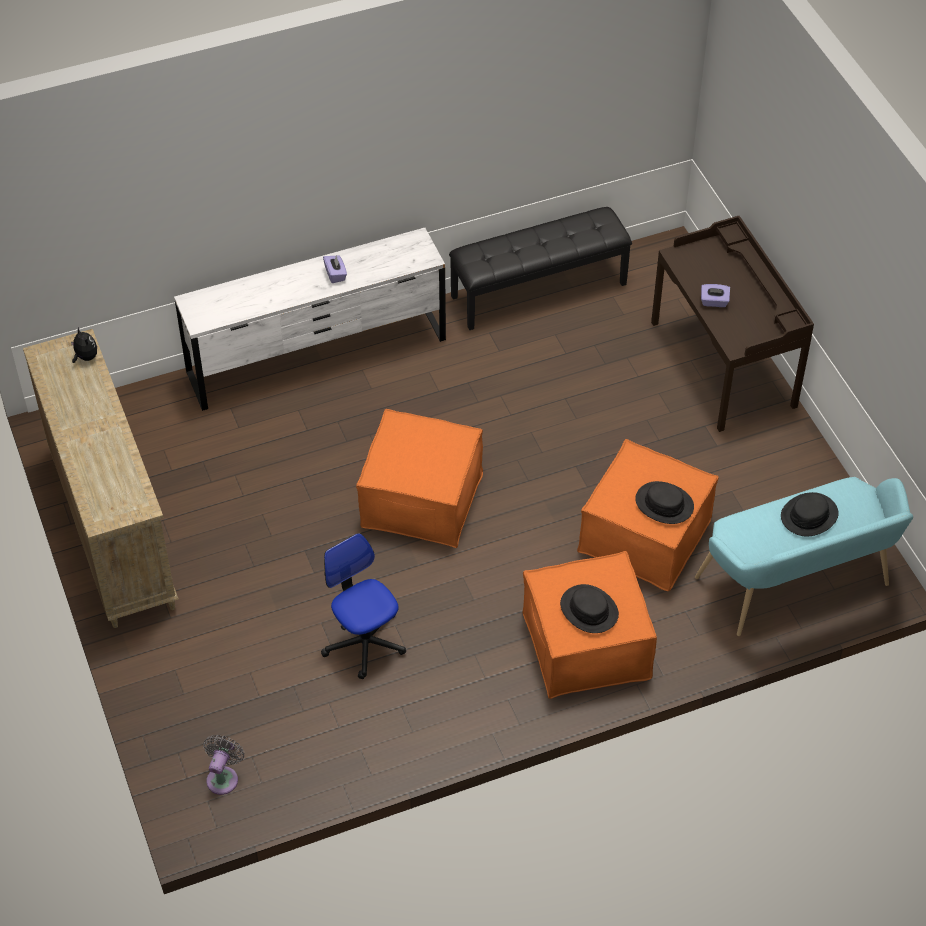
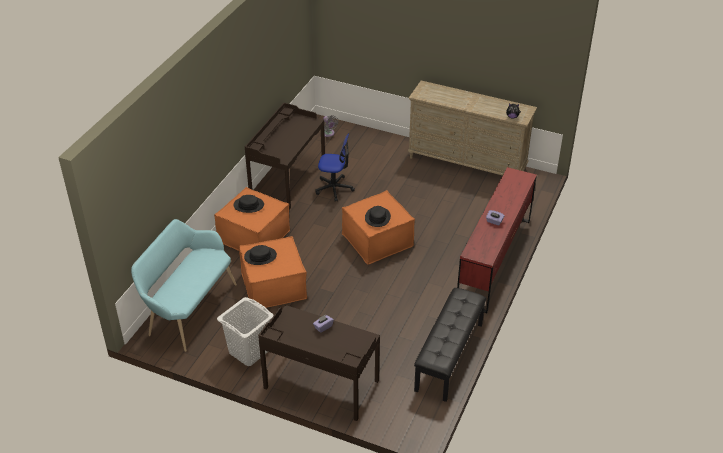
camera: 135 degrees right, 10 degrees down
(317, 356) = (494, 260): white dresser -> red dresser
(414, 723) = (287, 179): none -> brown desk
(772, 466) = (248, 351): none -> white laundry basket
(809, 515) = (190, 282): black hat -> black hat (377, 217)

